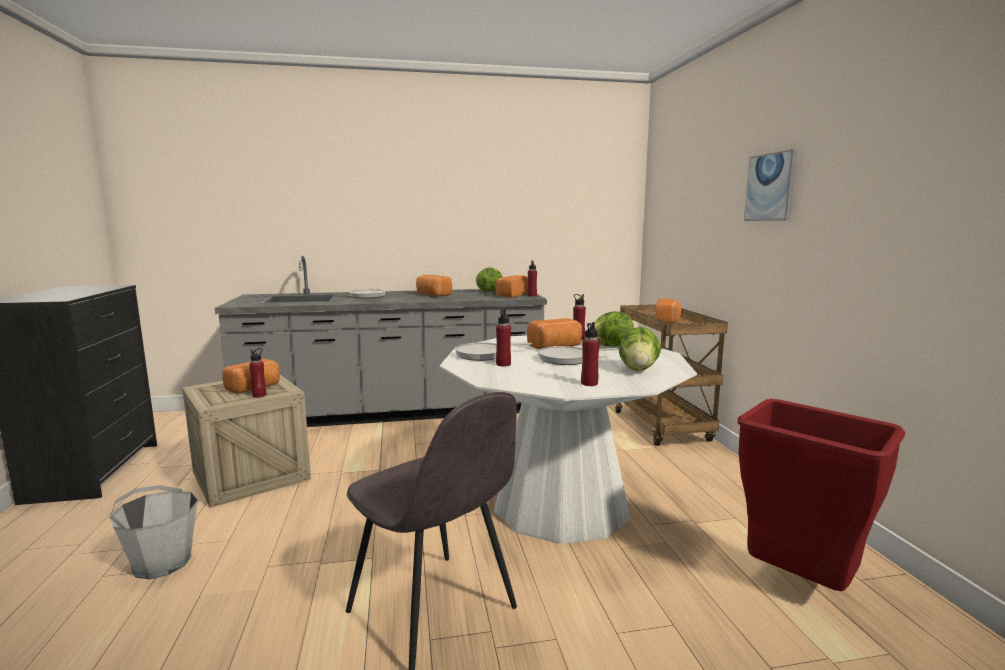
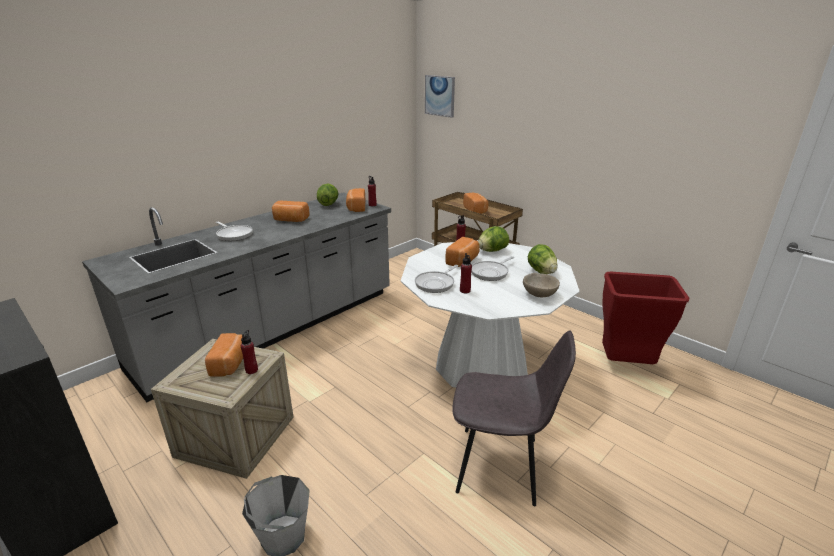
camera: 35 degrees left, 15 degrees up
(589, 383) = (539, 294): red bottle -> beige bowl
(771, 187) = (558, 120): picture -> picture (440, 96)

